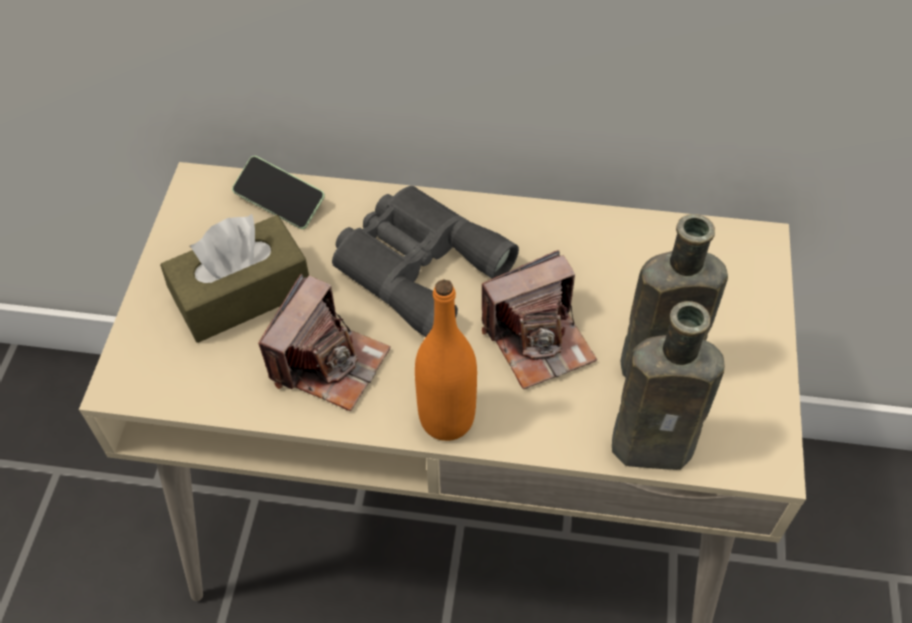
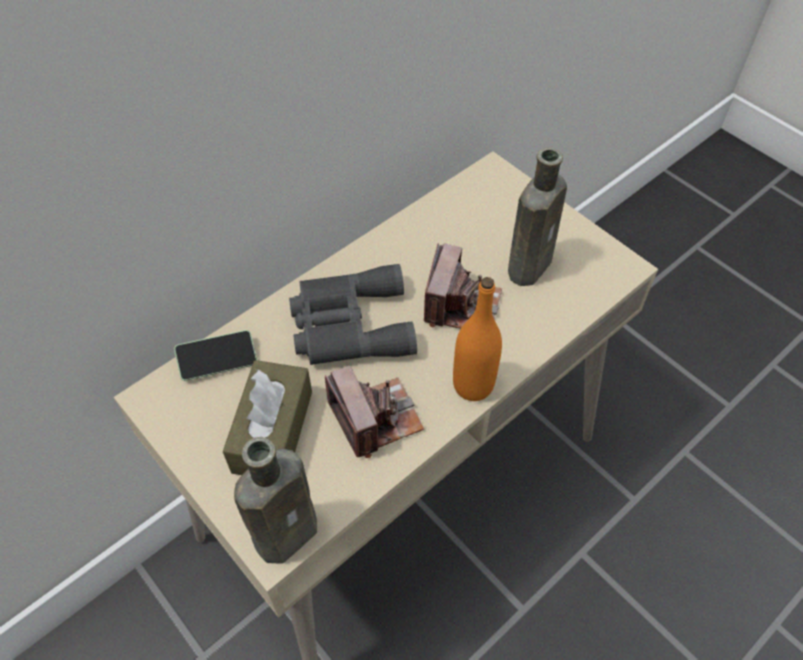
camera: 50 degrees left, 0 degrees up
(657, 447) = (578, 304): brown bottle -> brown bottle (291, 531)

